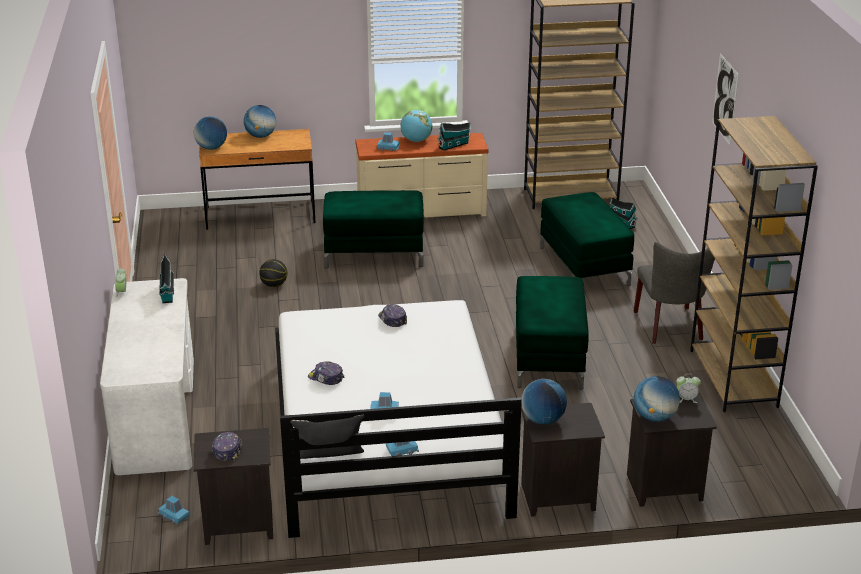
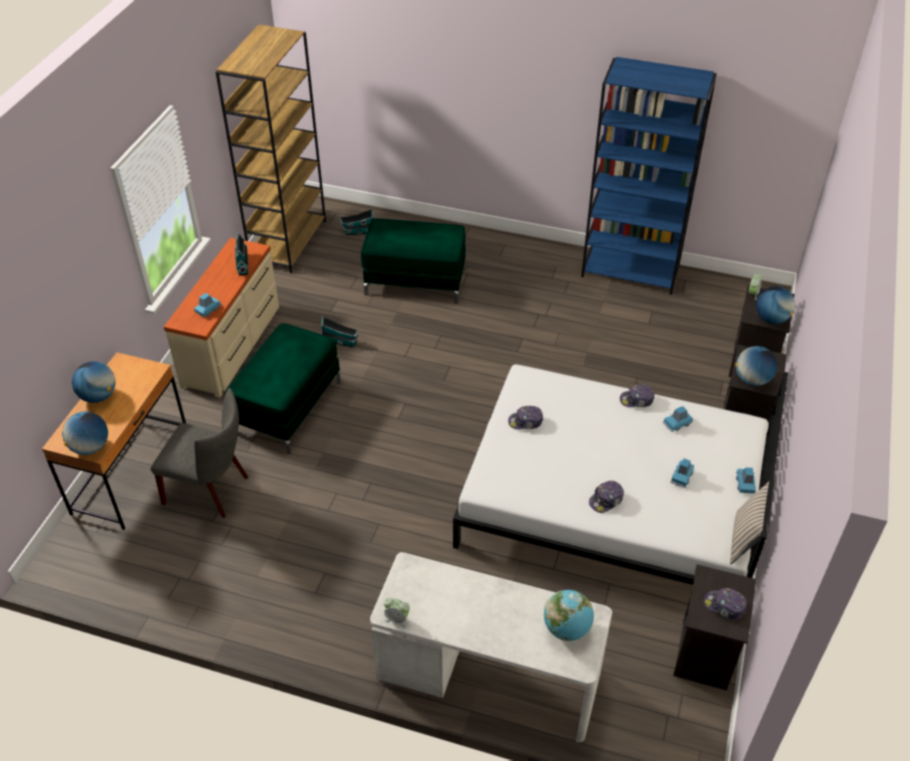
camera: 65 degrees left, 15 degrees up
(167, 294) = (426, 577): toy house -> toy house (341, 342)
(174, 516) = (672, 705): blue toy car -> blue toy car (677, 423)
(274, 285) = (294, 505): basketball -> none
(416, 140) = (208, 285): globe -> globe (567, 628)
(468, 370) = (637, 400): none -> cap
(549, 358) = (546, 357): green ottoman -> none
(670, 328) = (543, 273): grey chair -> grey chair (211, 490)
(725, 99) = (486, 71): picture -> none
(734, 378) = (631, 271): brown bookcase -> blue bookcase

